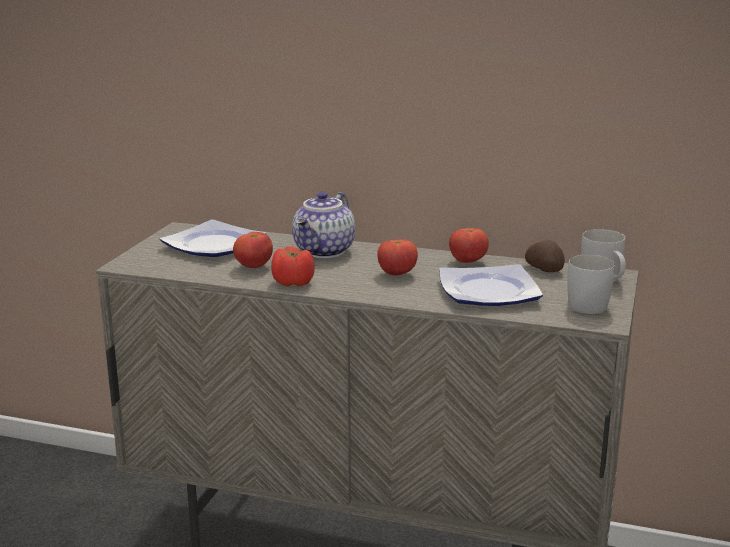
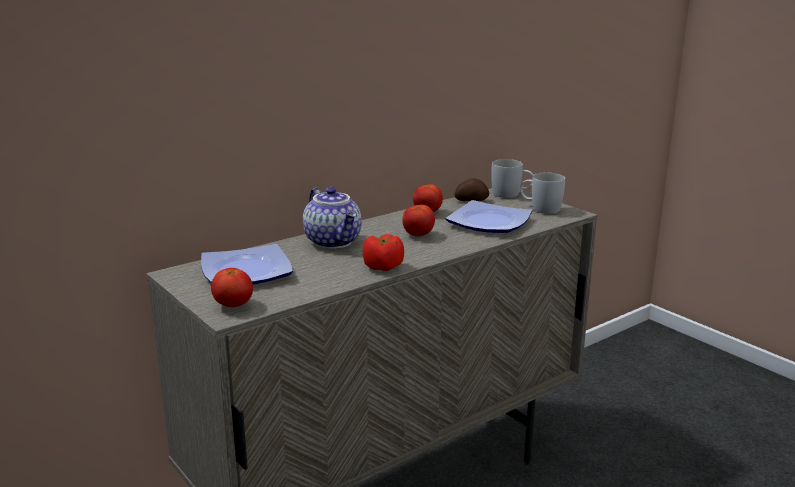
camera: 55 degrees left, 0 degrees up
(253, 267) = (325, 271): tomato -> tomato (233, 305)

